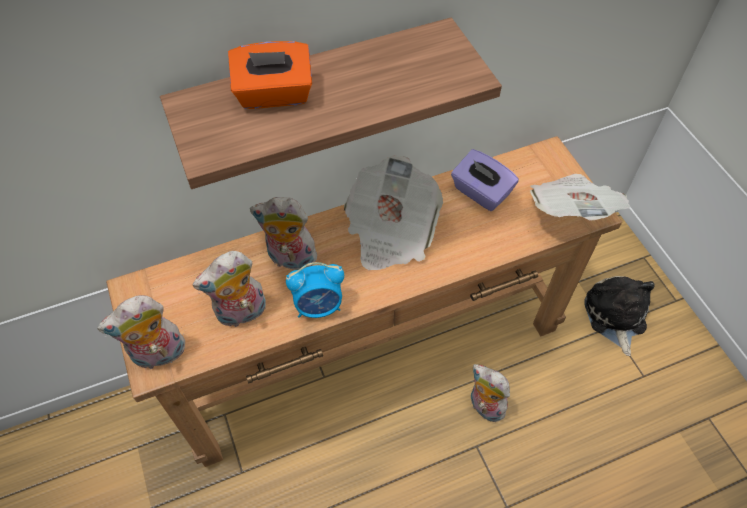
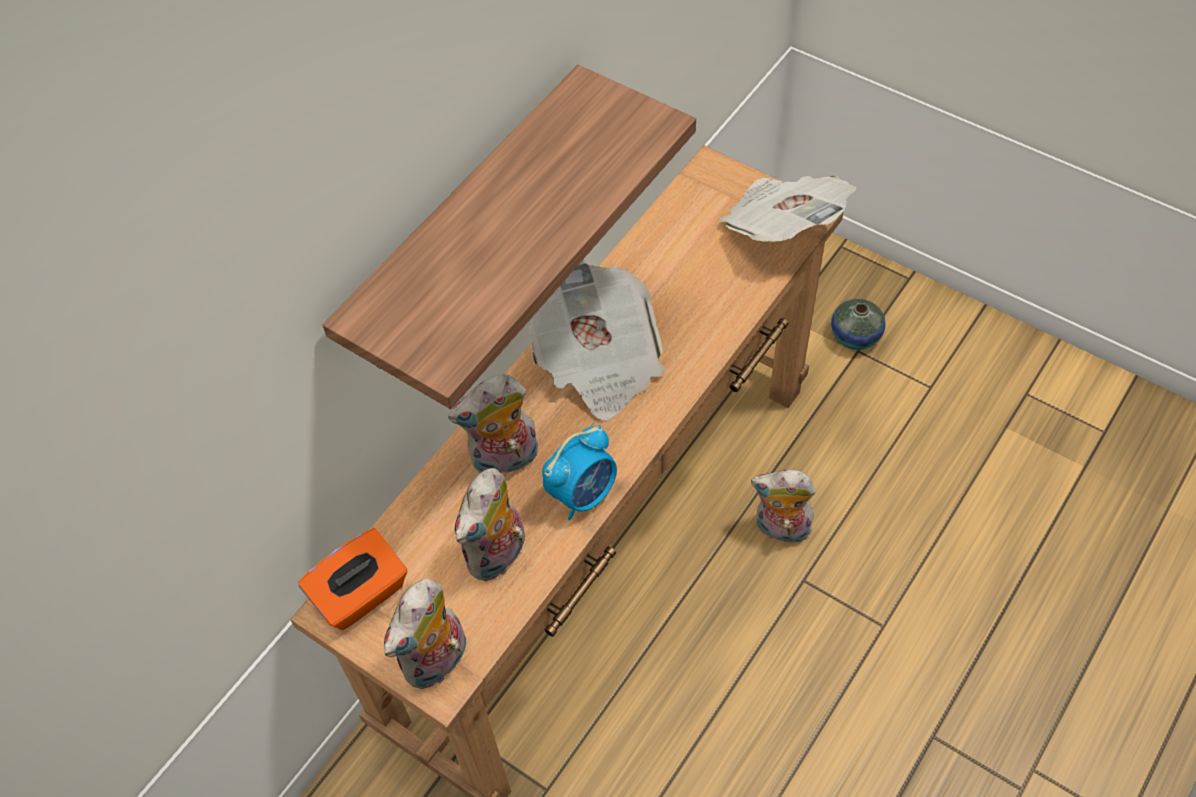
camera: 30 degrees left, 0 degrees up
(274, 95) = (459, 254): orange tissue box -> orange tissue box (361, 595)
(480, 193) = (667, 259): purple tissue box -> none
(615, 316) = (855, 336): plush toy -> vase

